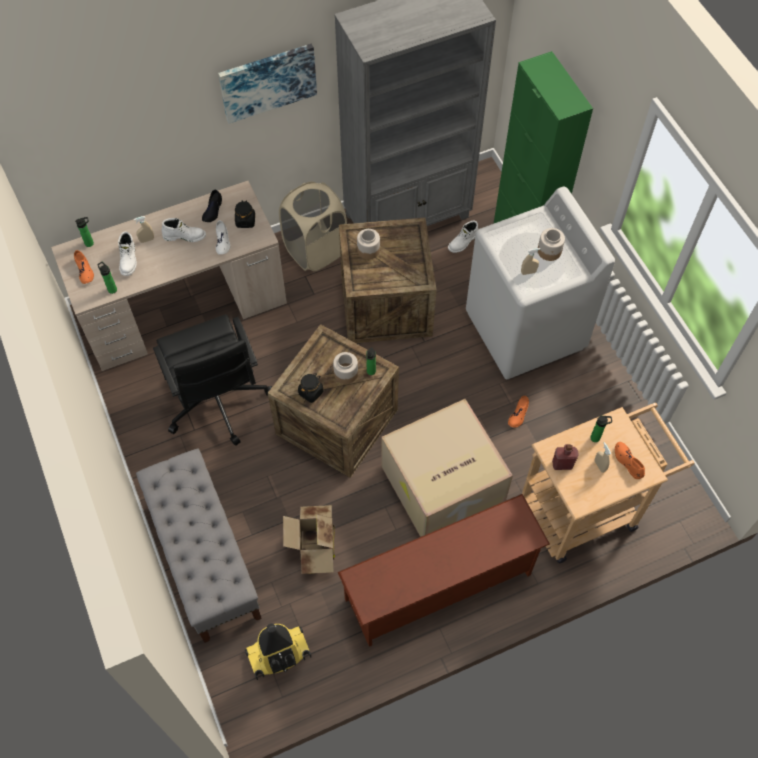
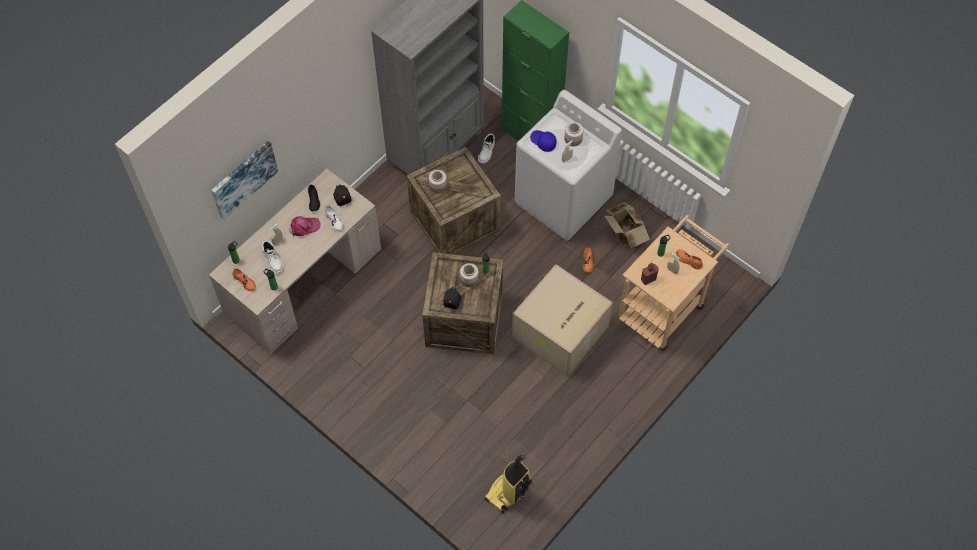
camera: 25 degrees left, 0 degrees up
(185, 236) = (304, 227): white boot -> pink cap
(205, 557) = (422, 451): grey bench -> none
(217, 402) = (370, 341): black office chair -> none
(267, 81) = (333, 93): picture -> picture (243, 178)
(314, 547) = (494, 411): cardboard box -> cardboard box (624, 234)
(315, 250) = (381, 201): beige laundry basket -> none
(439, 588) = (593, 401): brown shoe rack -> none
(509, 241) = (543, 142): none -> blue cap

